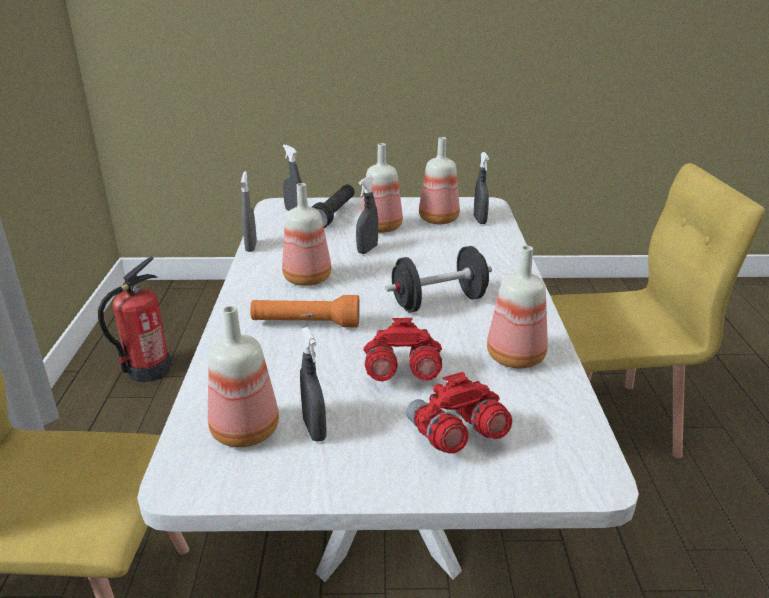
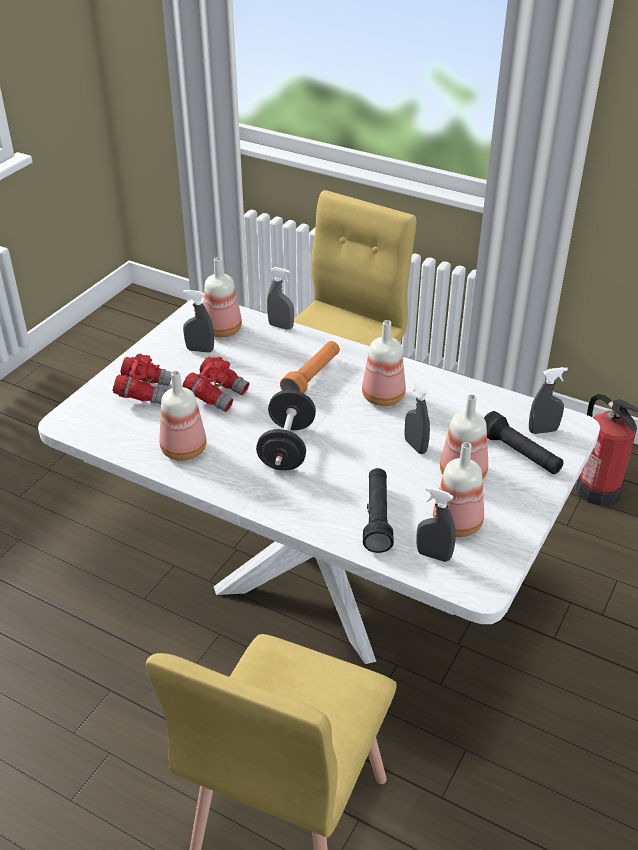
camera: 120 degrees right, 10 degrees up
(251, 246) = (471, 385): grey spray bottle -> grey spray bottle (281, 326)
(471, 244) = (377, 517): none -> black flashlight

